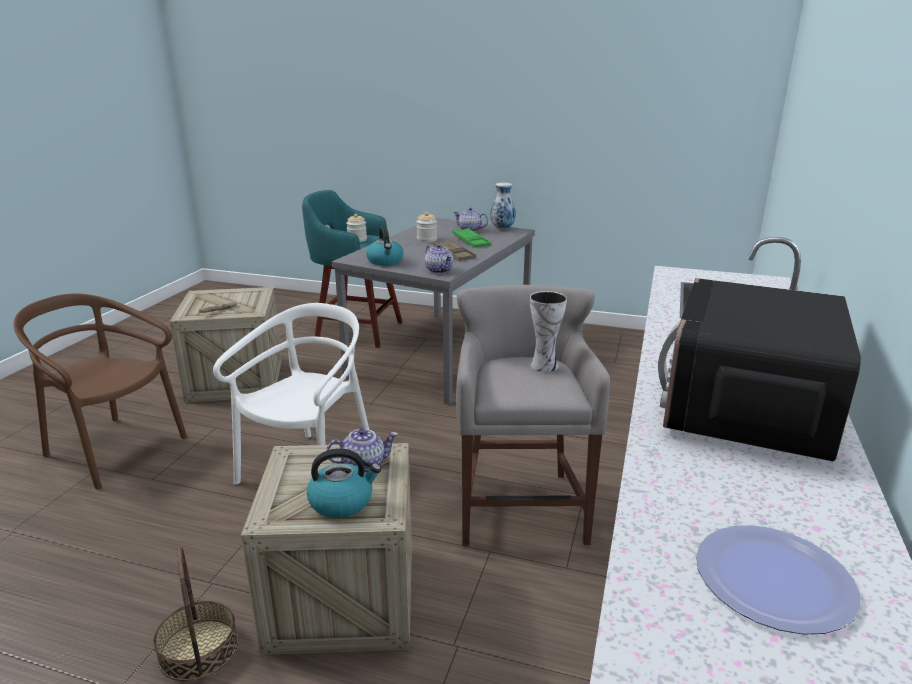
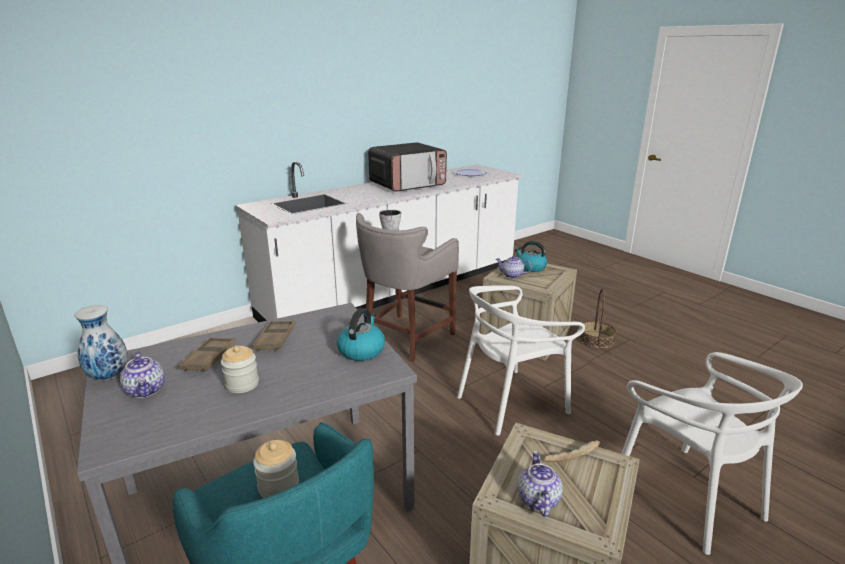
camera: 145 degrees left, 0 degrees up
(114, 449) = (687, 496): brown chair -> white chair
(439, 270) = (336, 317): teapot -> teapot (537, 499)
(471, 241) = (209, 358): green tray -> brown tray

